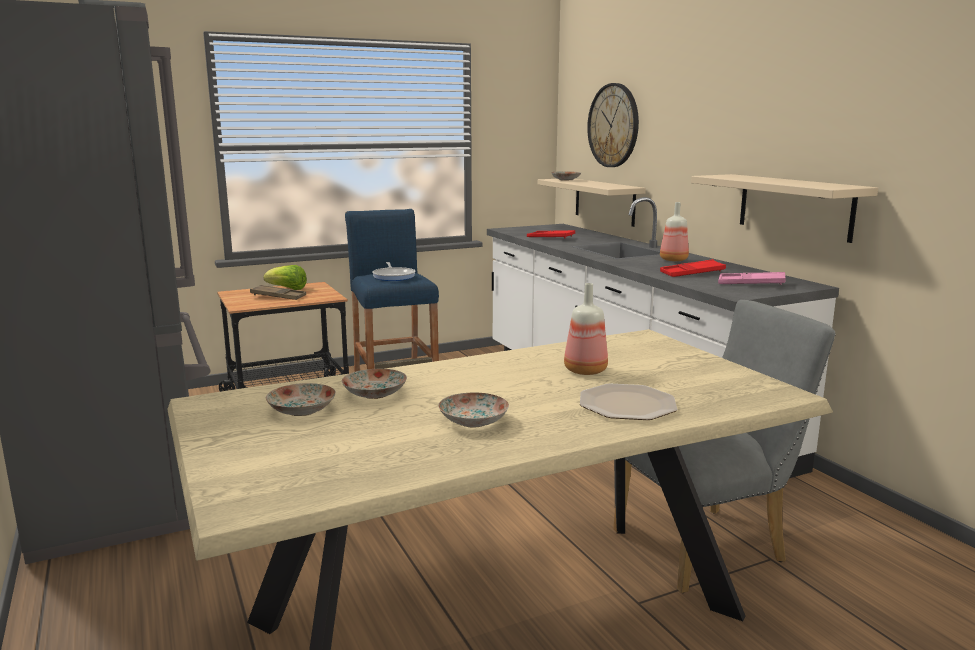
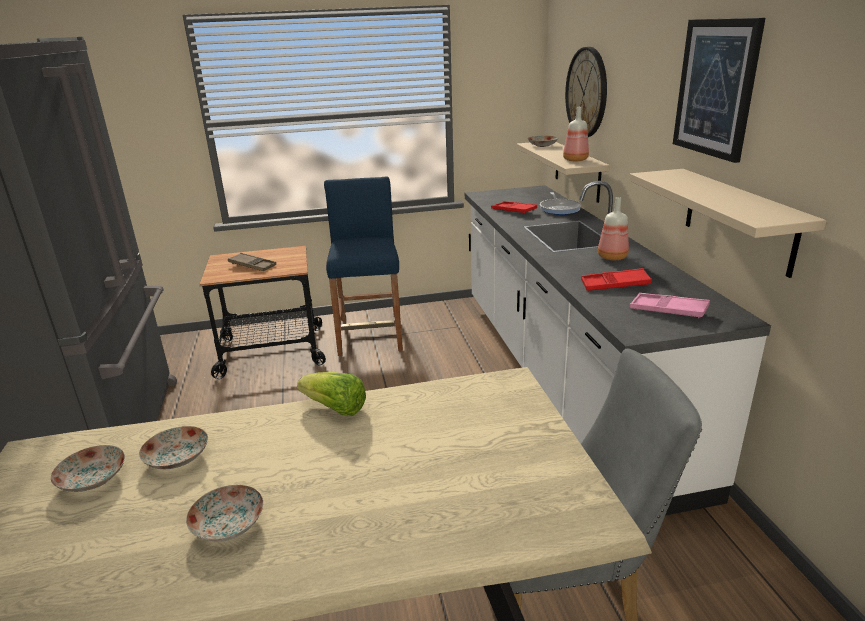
camera: 15 degrees right, 10 degrees up
(287, 289) = (267, 255): lettuce -> lettuce (335, 409)
(394, 276) = (361, 245): frying pan -> frying pan (559, 209)
(585, 371) = (406, 442): bottle -> bottle (575, 160)
(626, 404) = (404, 515): plate -> none
(760, 100) = (716, 88): none -> picture

